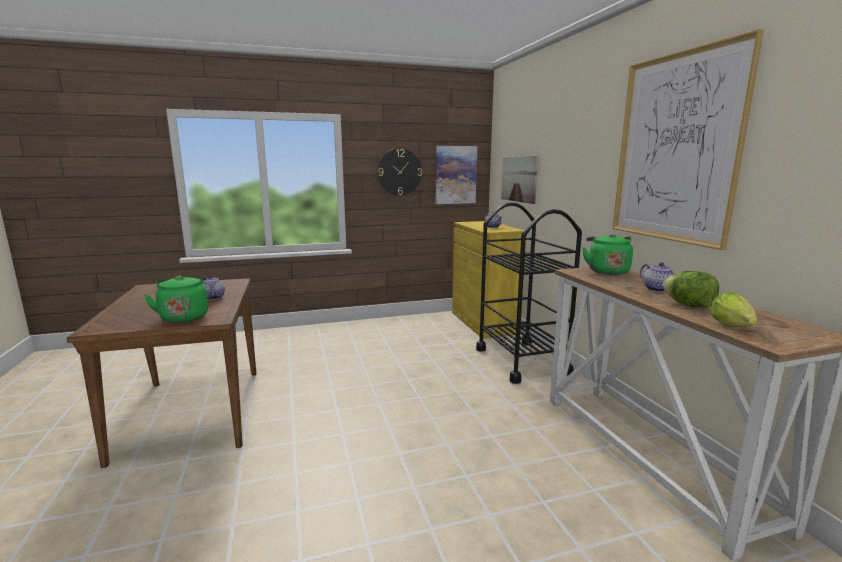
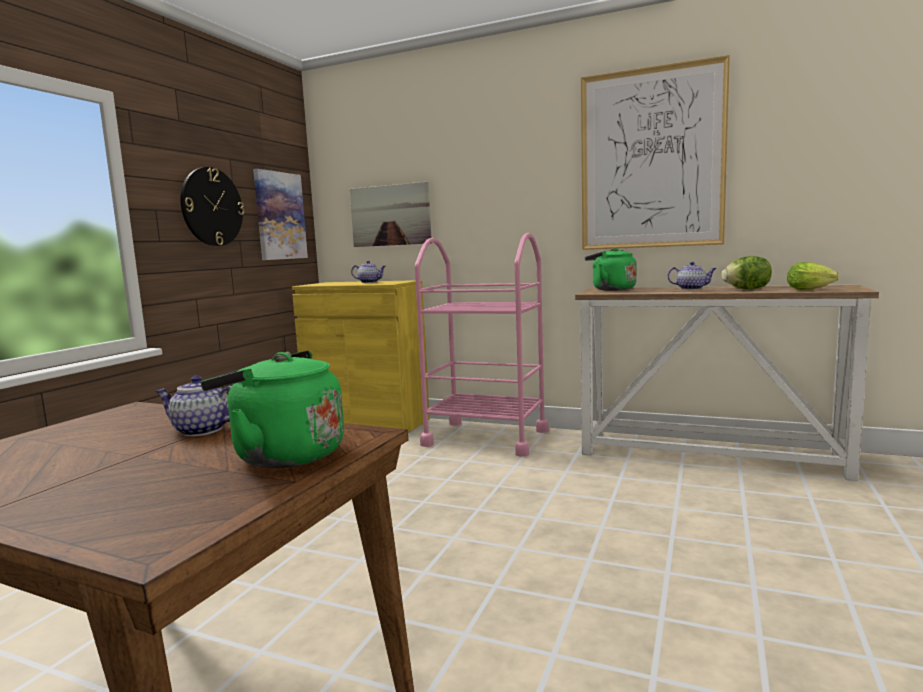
camera: 50 degrees left, 5 degrees down
(521, 361) = (486, 438): black cart -> pink cart

